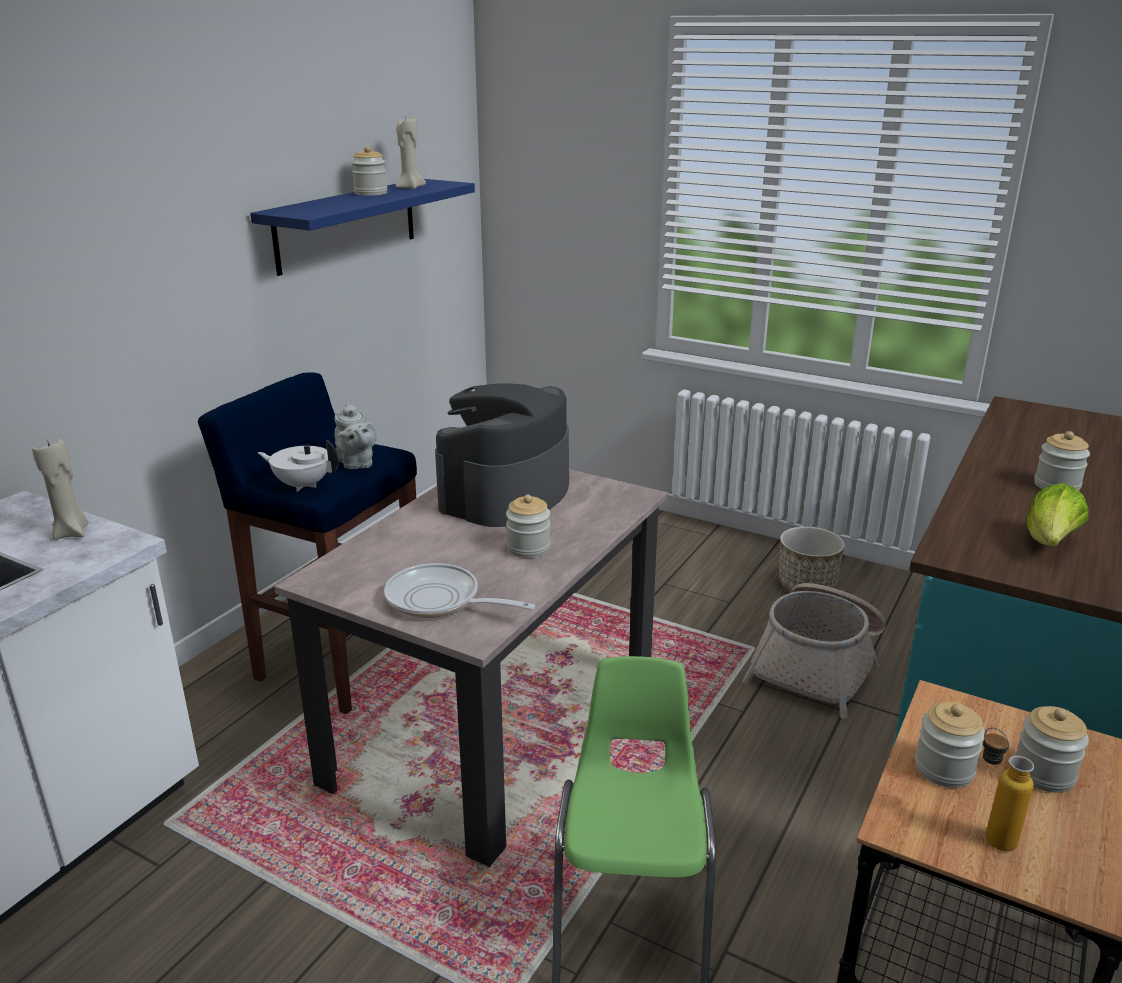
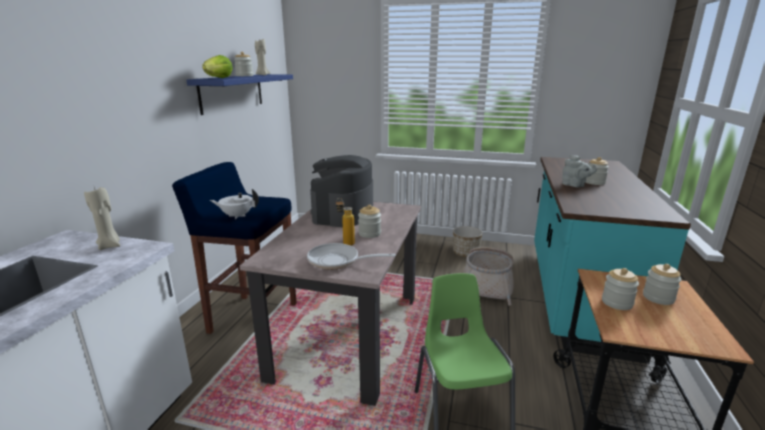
camera: 15 degrees left, 5 degrees down
(356, 464) = (262, 205): grey teapot -> grey teapot (575, 185)
(989, 833) = (657, 326): bottle -> bottle (345, 242)
(1050, 543) = (612, 201): lettuce -> lettuce (218, 78)

